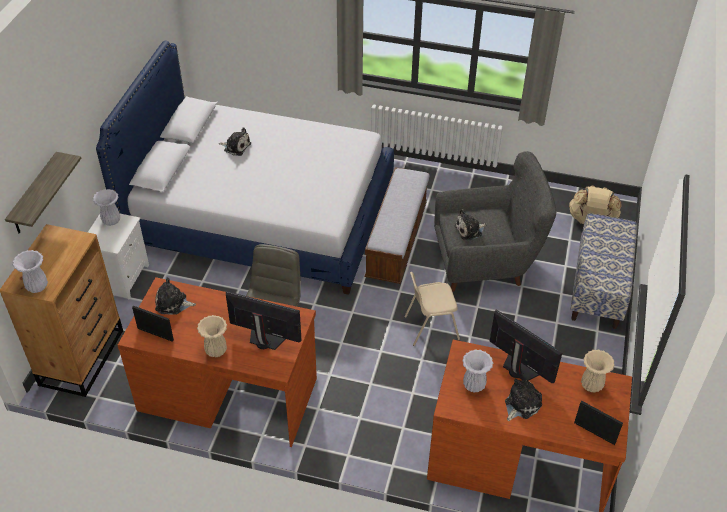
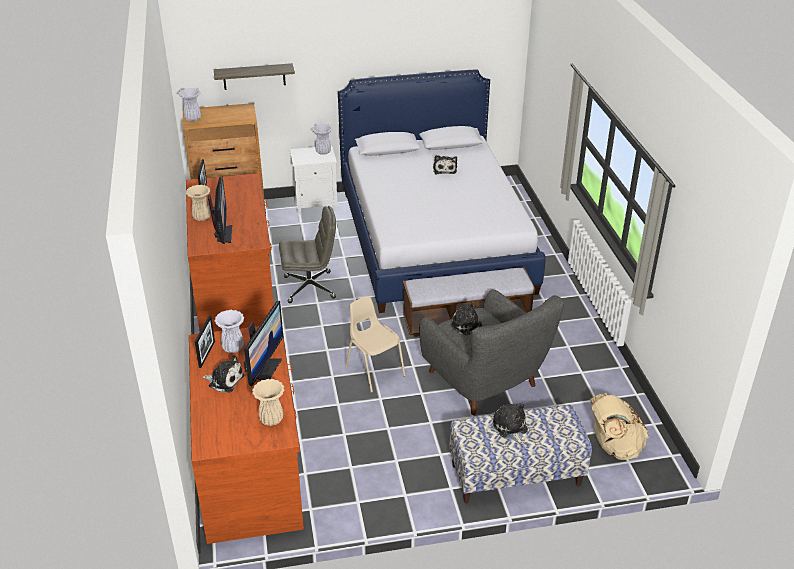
camera: 65 degrees right, 10 degrees down
(173, 304) = (237, 187): plush toy -> plush toy (510, 428)
(594, 433) = (212, 433): picture frame -> picture frame (207, 354)

